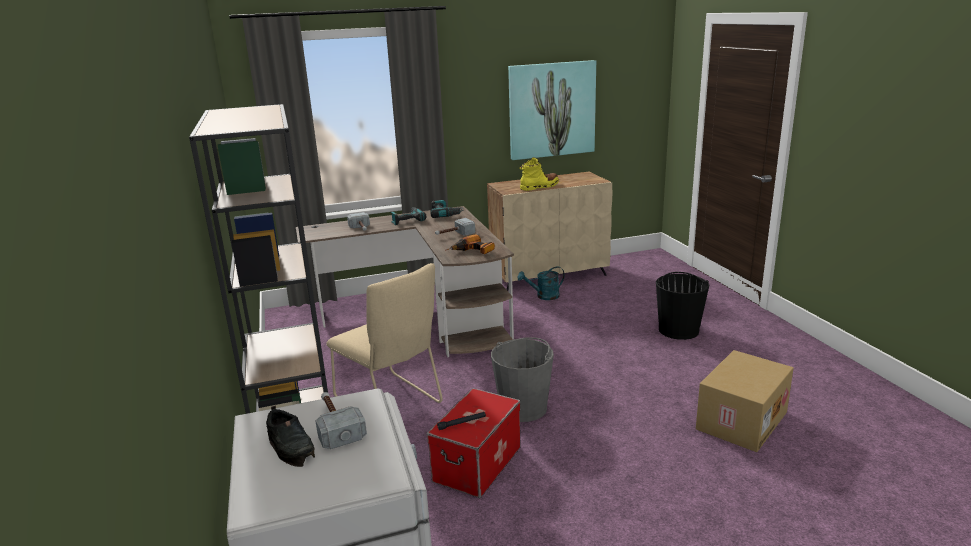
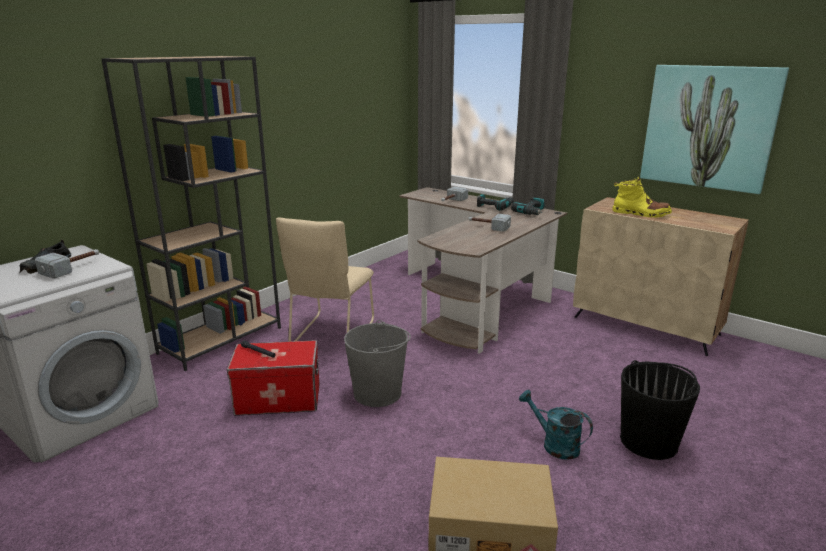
camera: 55 degrees right, 0 degrees up
(473, 252) = (458, 242): power drill -> none
(544, 296) = (595, 337): turquoise watering can -> turquoise watering can (554, 444)

